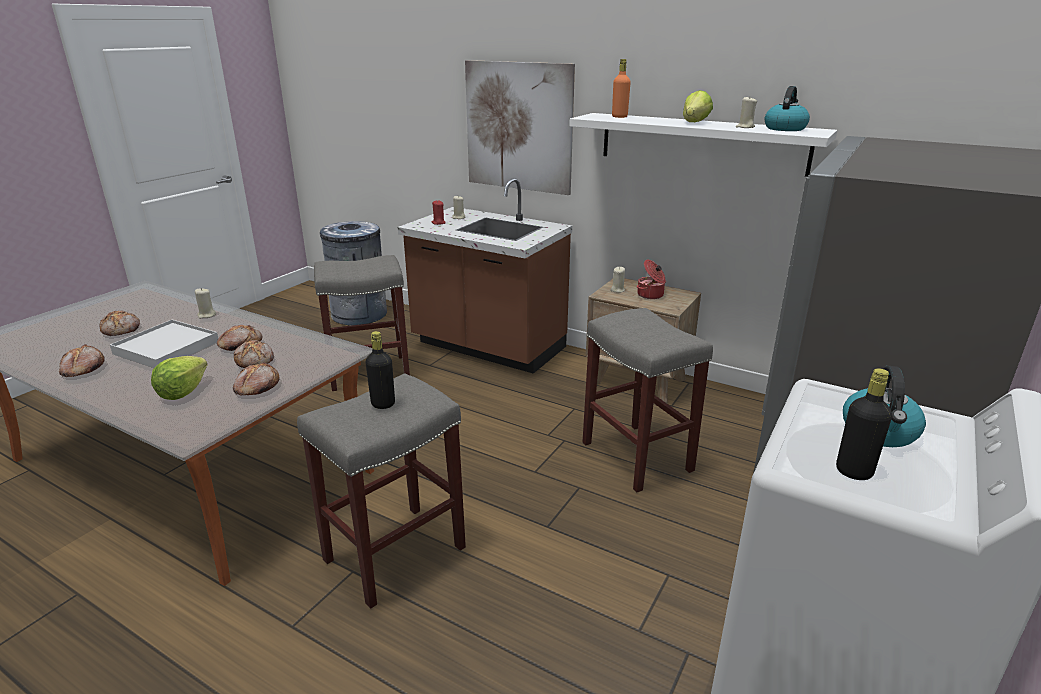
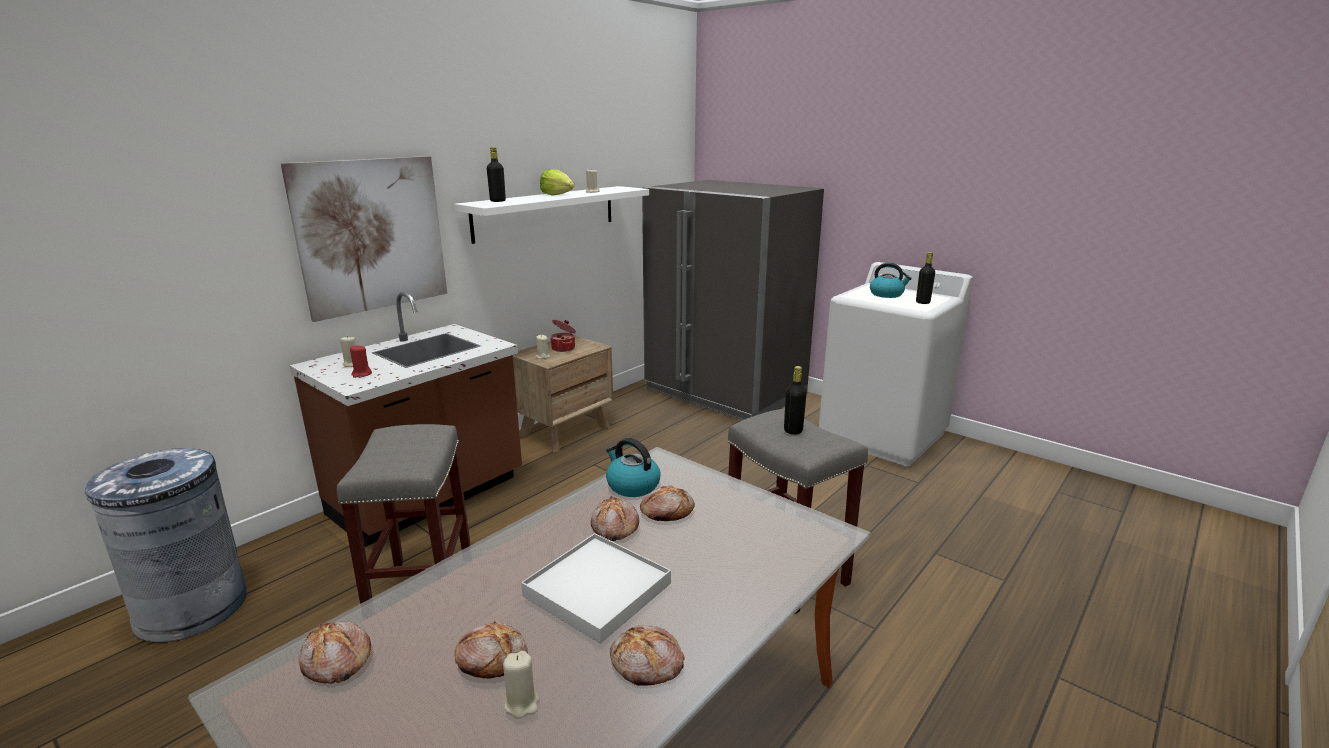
camera: 80 degrees left, 5 degrees down
(183, 391) = (737, 552): lettuce -> none
(207, 315) = (483, 571): beige candle -> beige candle (522, 703)
(257, 387) = (733, 504): bread -> bread (336, 661)
(619, 117) = (498, 201): orange bottle -> black bottle
(638, 457) = (678, 449): grey stool -> none
(785, 128) = (607, 189): kettle -> kettle (632, 485)

